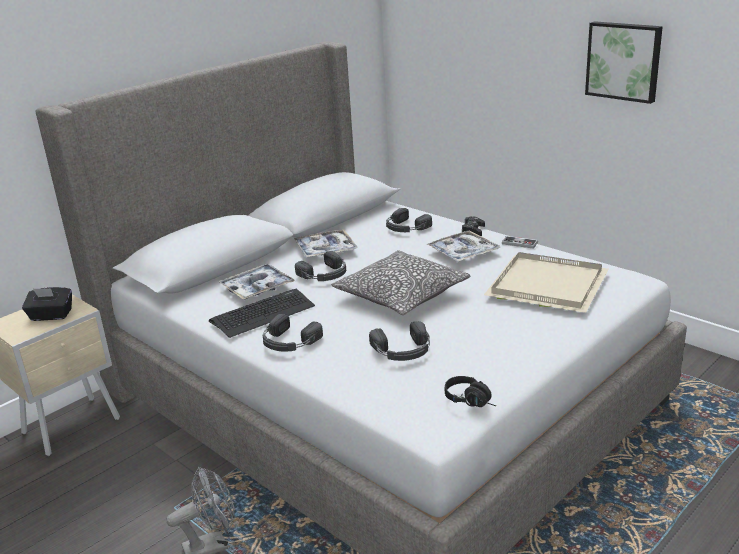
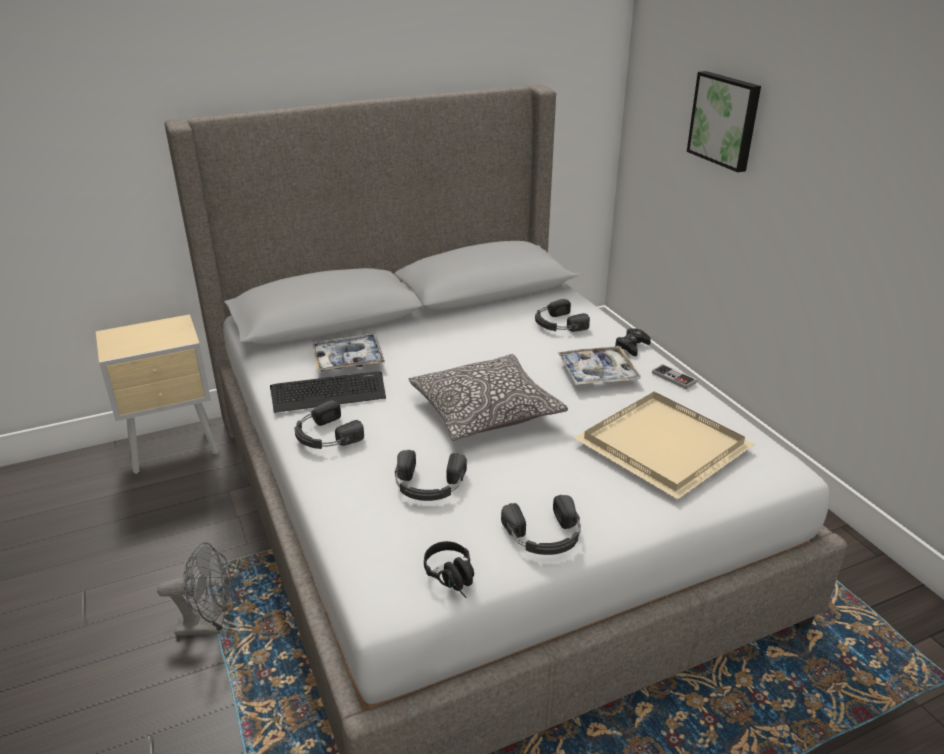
camera: 20 degrees right, 5 degrees up
(51, 316) = (155, 337): black tissue box -> none
(325, 250) = (452, 331): tray -> none
(325, 274) = (427, 362): black headphones -> black headphones (545, 536)
(624, 61) = (879, 170): picture -> picture (725, 120)

